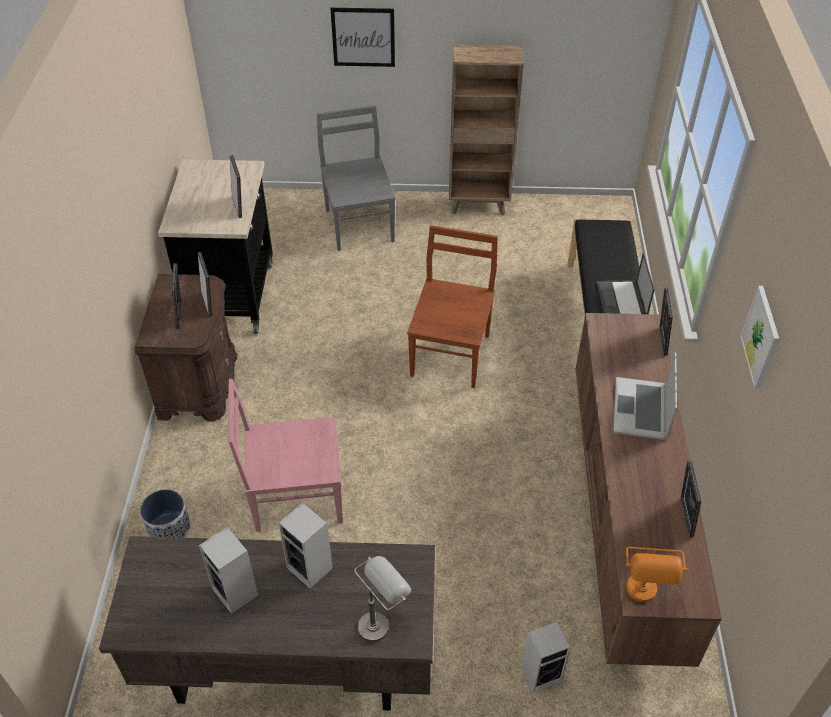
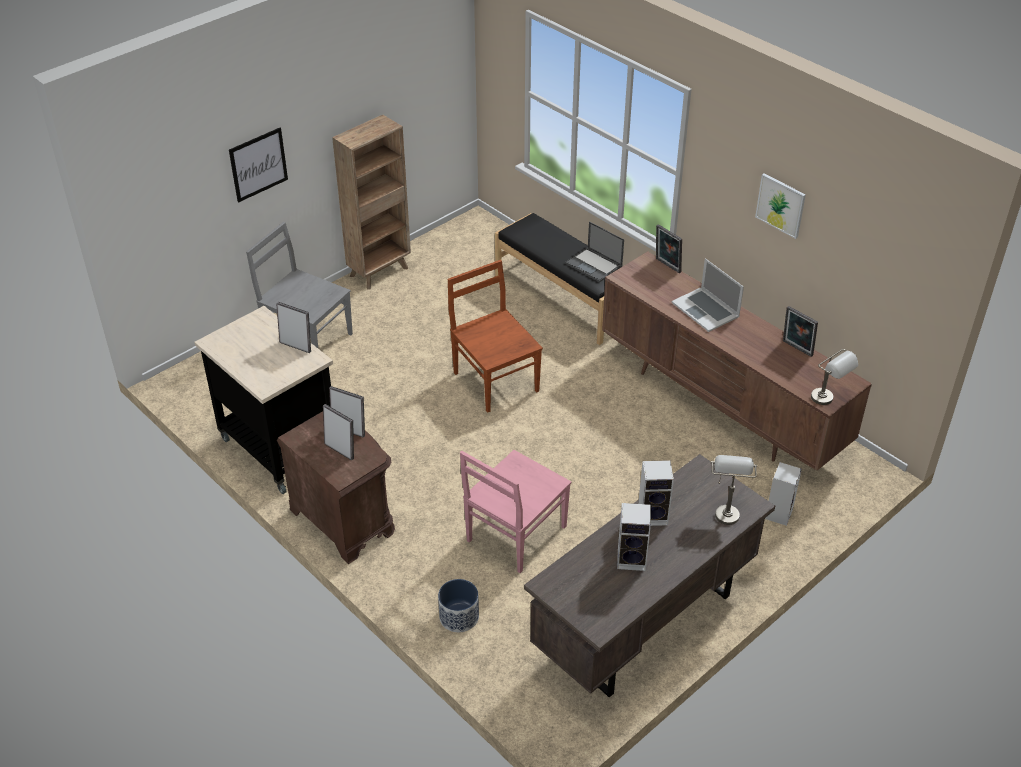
camera: 45 degrees left, 5 degrees down
(643, 598) = (828, 401): orange table lamp -> grey table lamp

